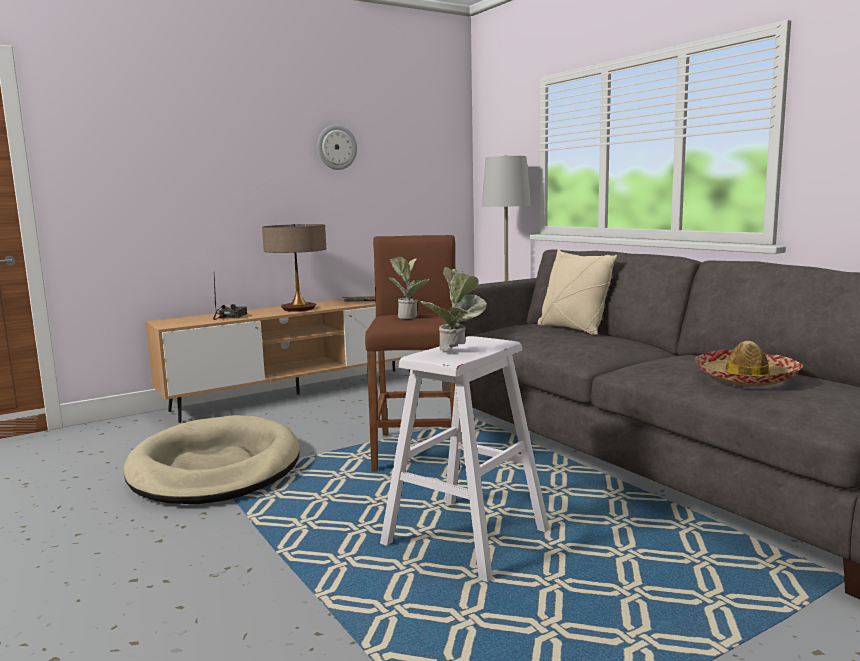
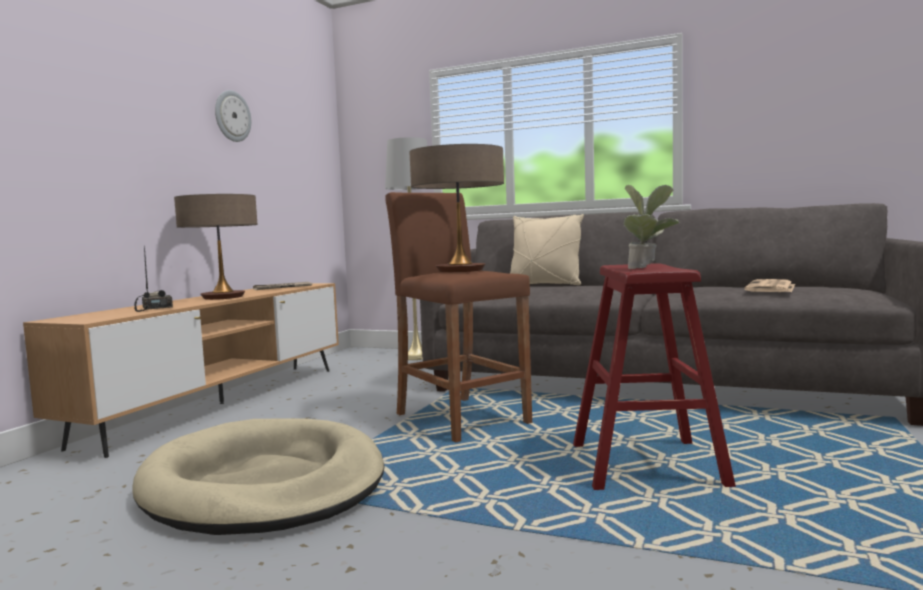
camera: 35 degrees left, 5 degrees down
(410, 316) = (460, 270): potted plant -> table lamp
(465, 537) = (646, 464): white stool -> red stool
(746, 378) = (771, 288): hat -> newspaper

